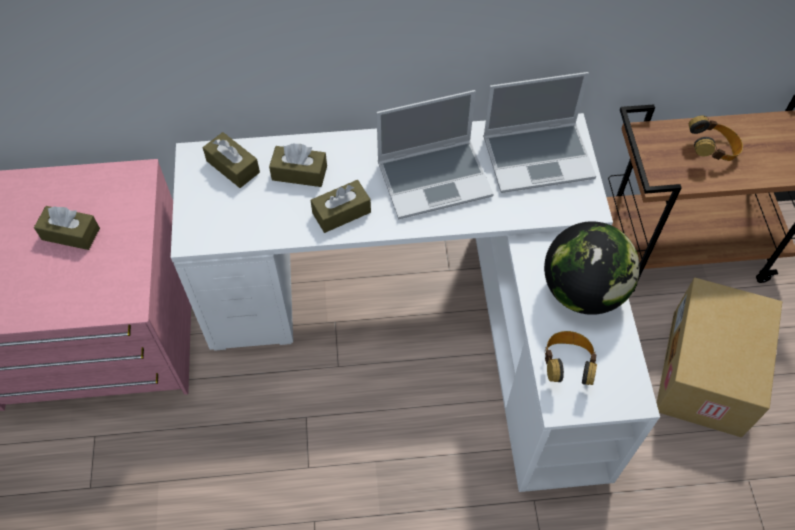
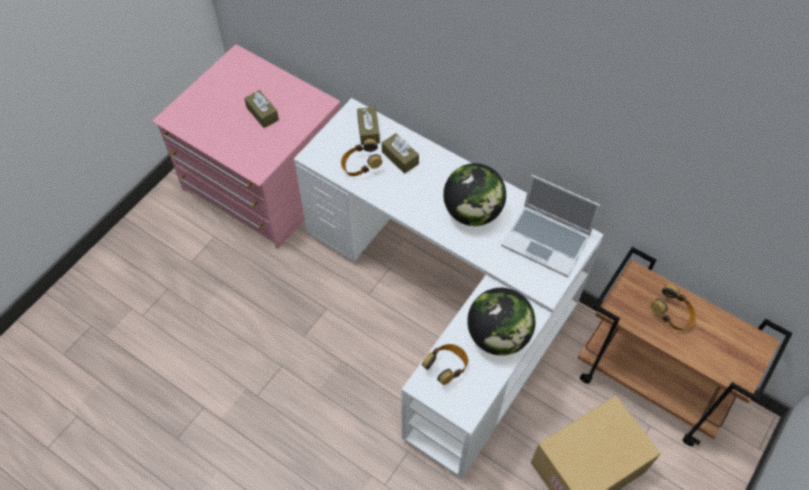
camera: 40 degrees right, 0 degrees up
(263, 212) = (360, 166): none -> headphones
(341, 212) = (401, 195): brown tissue box -> none
(435, 178) = (472, 212): laptop -> globe

